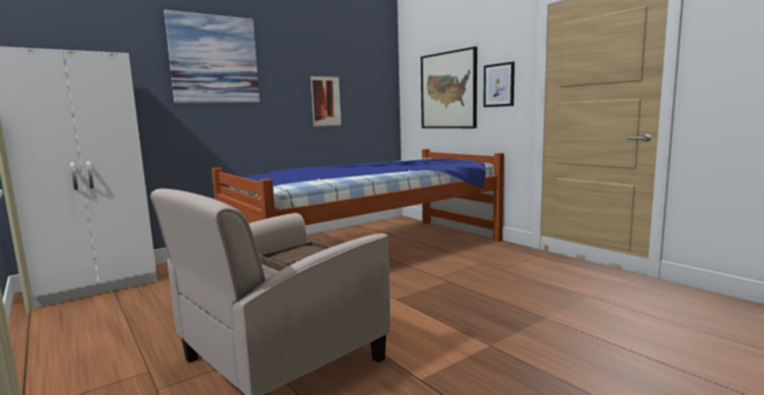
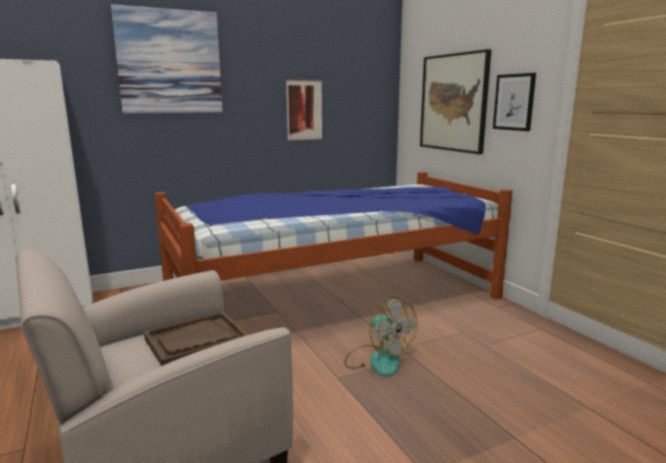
camera: 10 degrees right, 5 degrees up
(423, 285) = (378, 360): none -> fan

